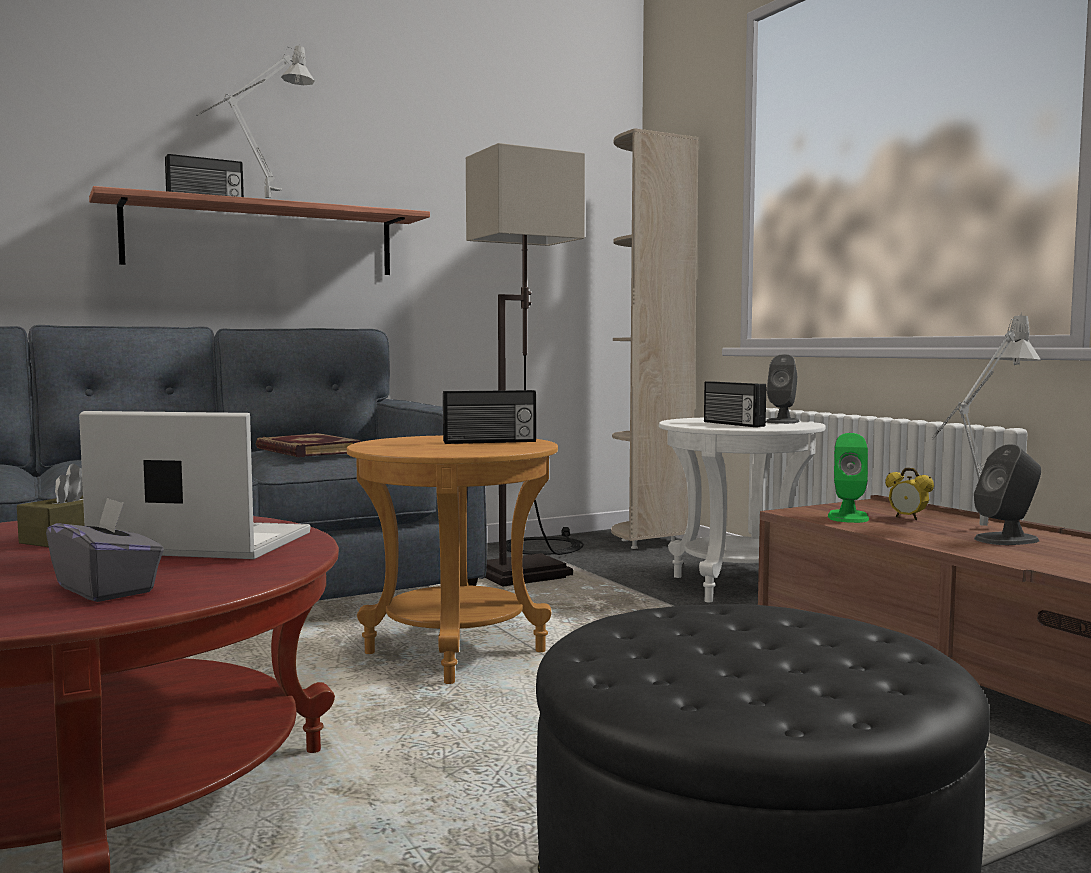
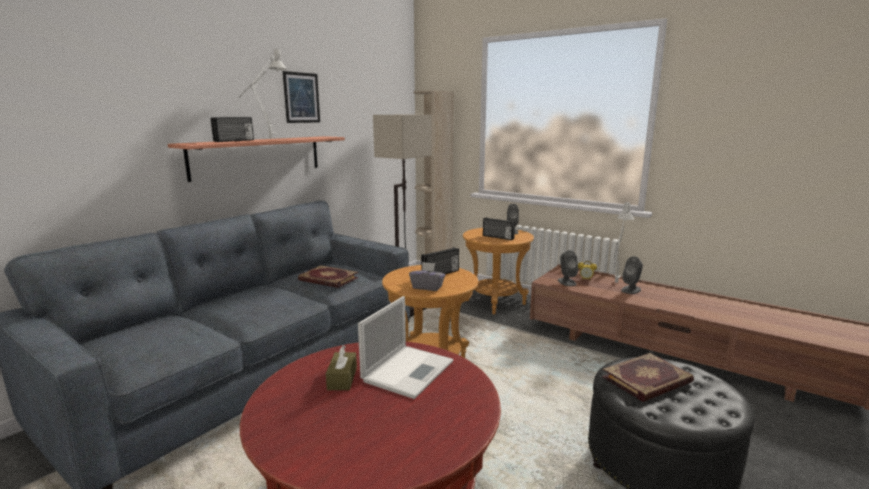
camera: 25 degrees left, 10 degrees up
(107, 589) = (440, 417): grey tissue box -> grey tissue box (427, 287)
(200, 543) = (409, 370): laptop -> laptop turned 135 degrees clockwise
(364, 143) = (301, 97): none -> picture
(712, 633) = (648, 380): none -> book
(737, 586) = (495, 302): white side table -> brown side table
(848, 517) = (566, 282): green speaker -> grey speaker

